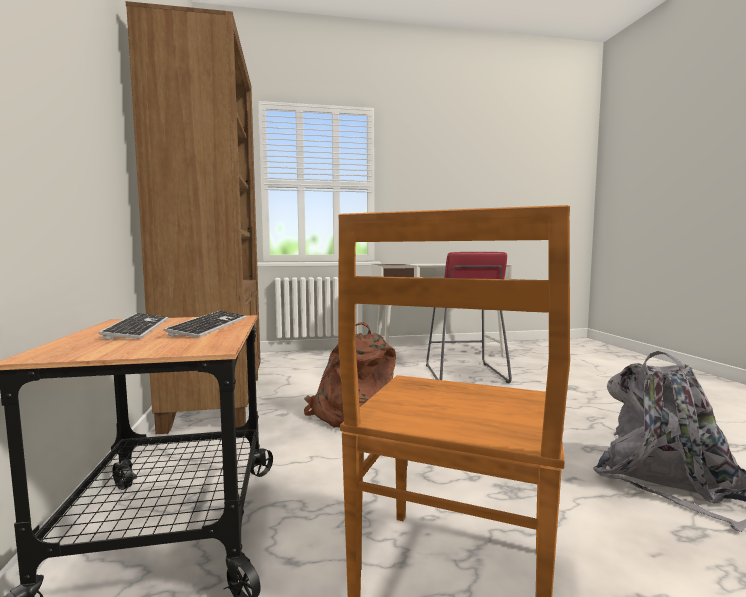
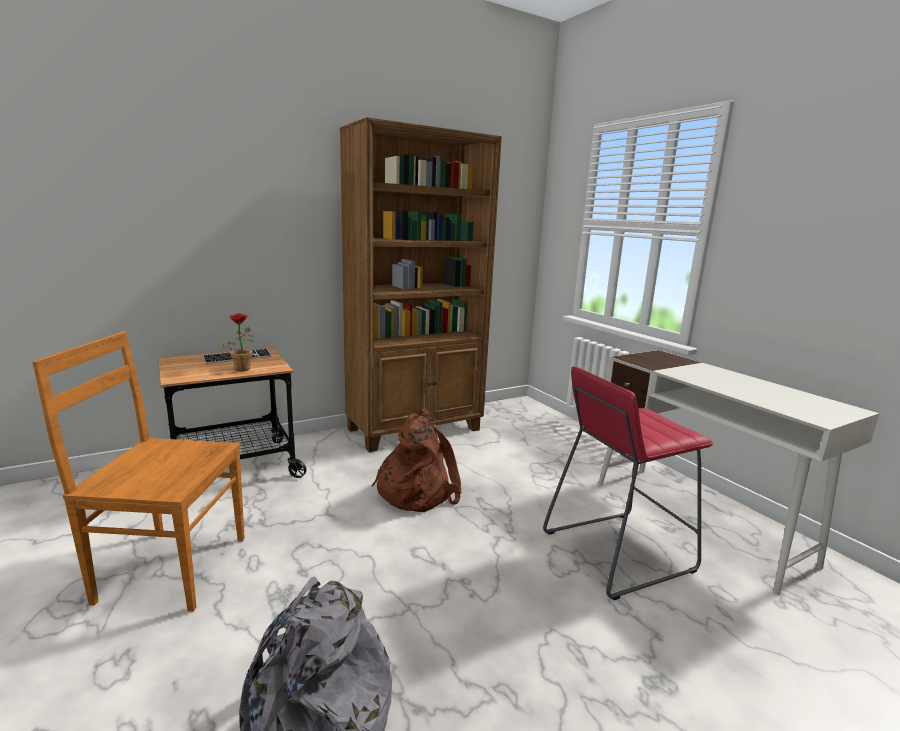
camera: 70 degrees right, 10 degrees up
(210, 326) = (242, 368): keyboard -> potted plant

